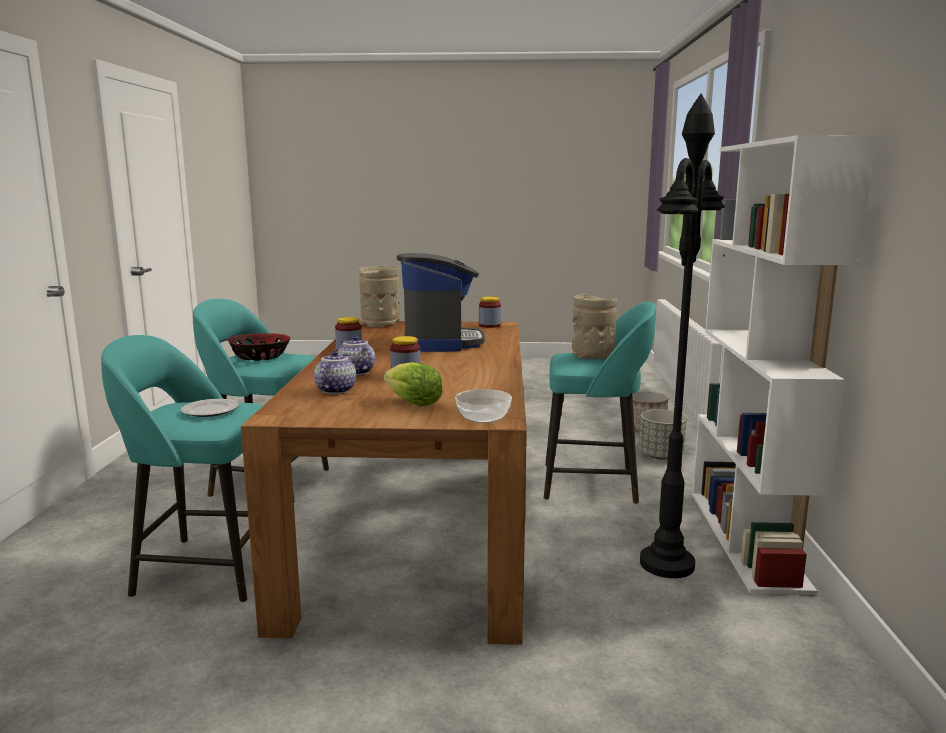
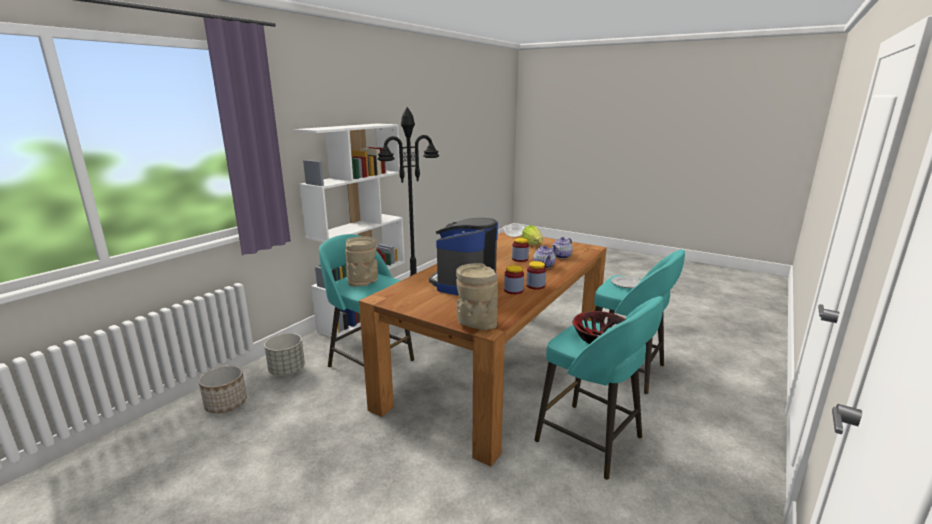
camera: 150 degrees left, 5 degrees up
(489, 325) = (393, 298): jar -> jar (513, 290)

